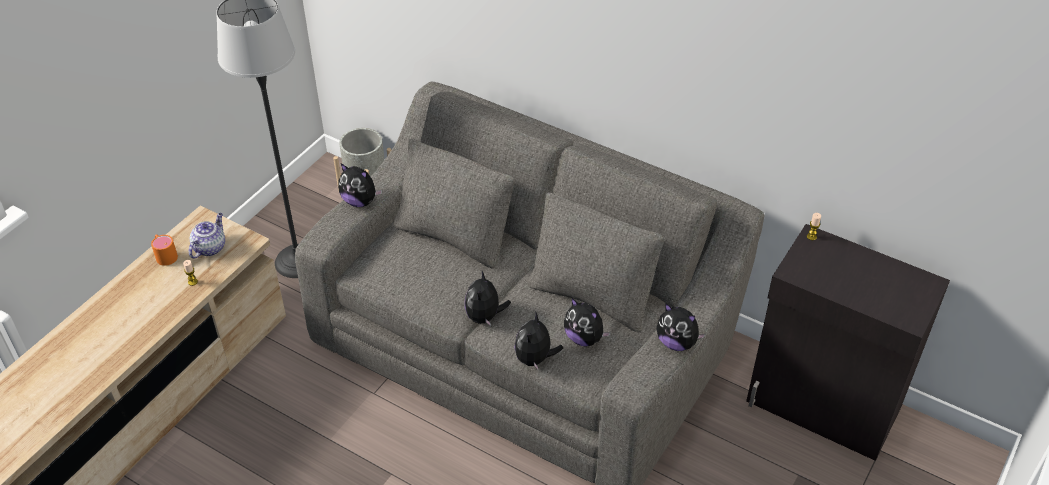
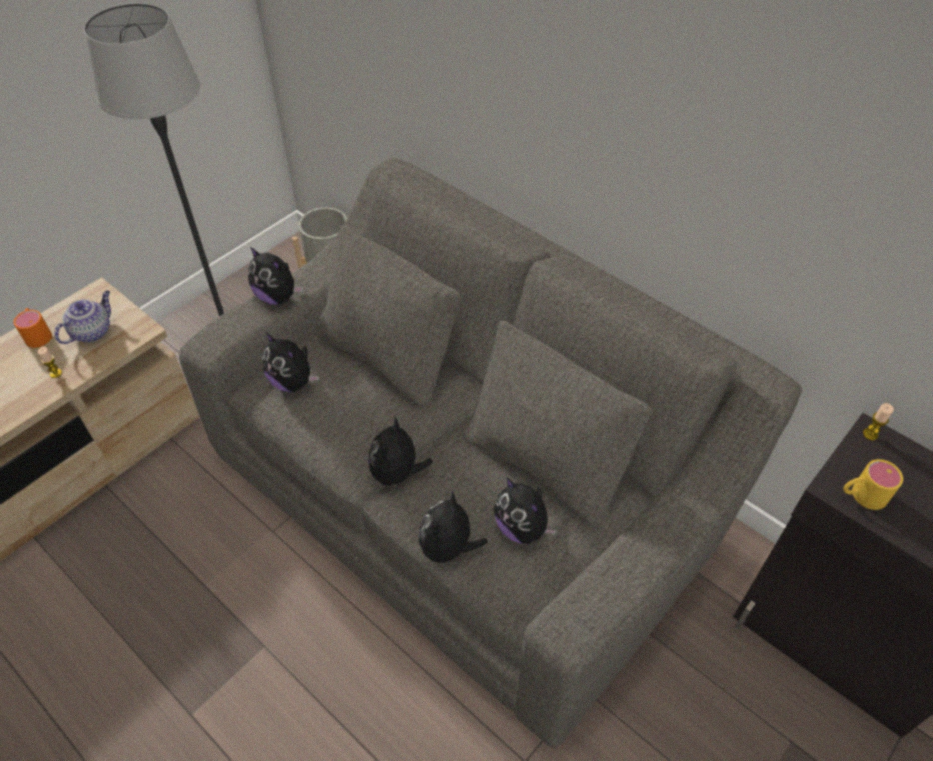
camera: 10 degrees right, 5 degrees up
(677, 342) = (648, 561): plush toy -> plush toy (293, 382)
(808, 274) = (861, 495): none -> yellow mug

